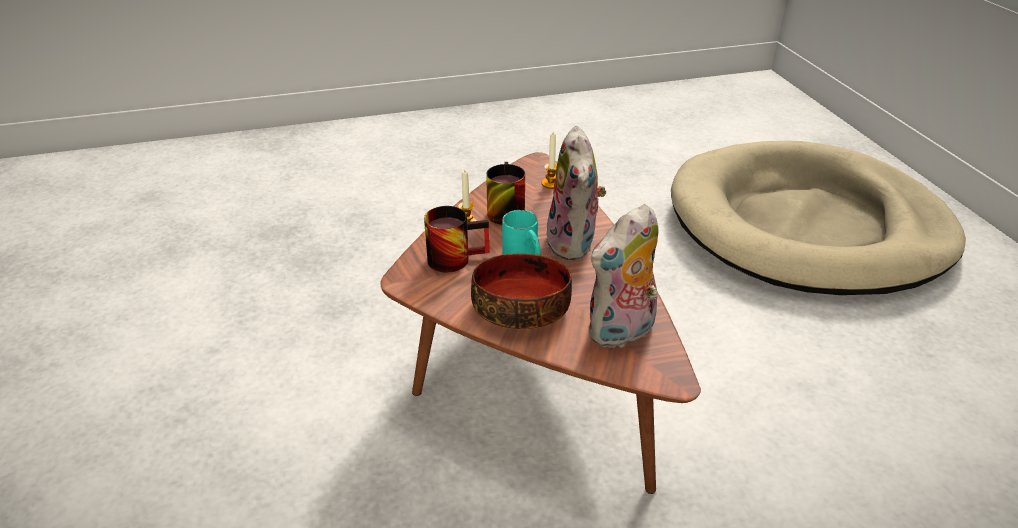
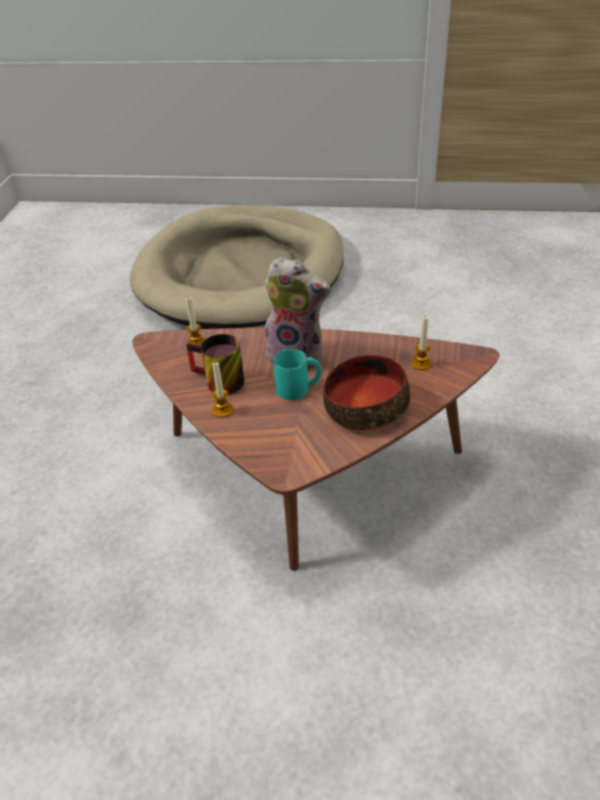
camera: 65 degrees left, 5 degrees up
(455, 256) = (271, 429): mug -> none
(621, 333) = (421, 364): plush toy -> candle

